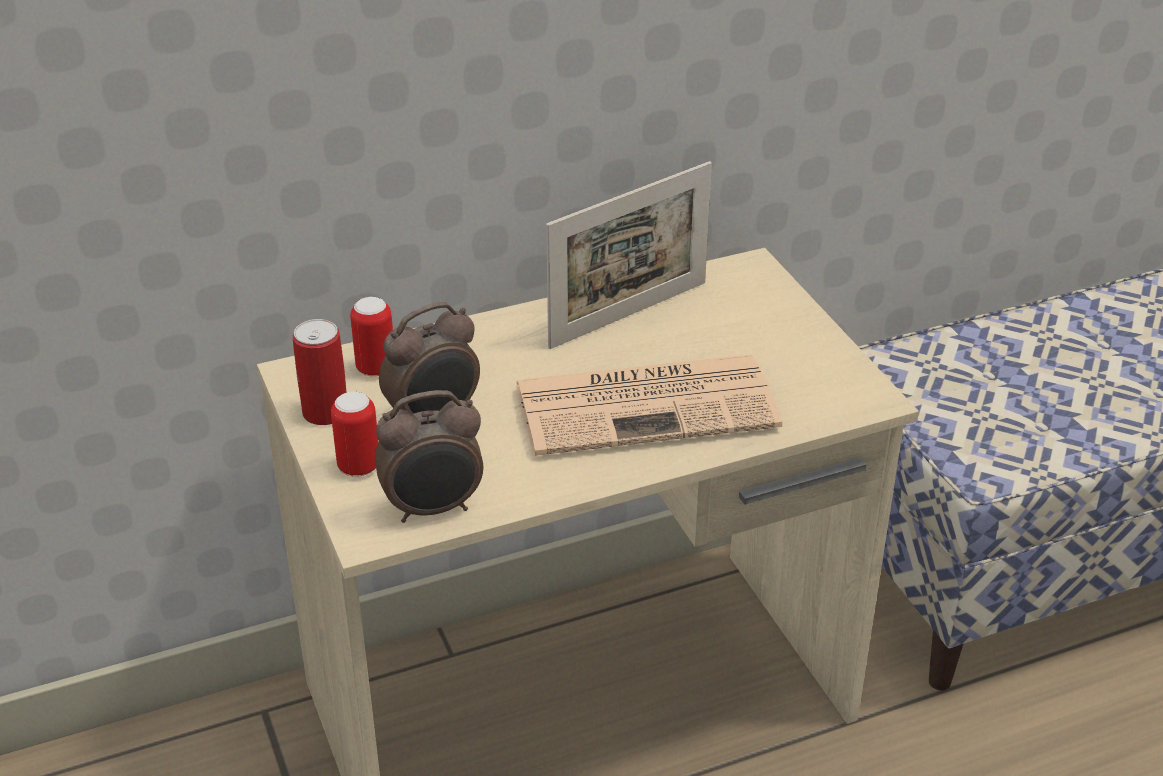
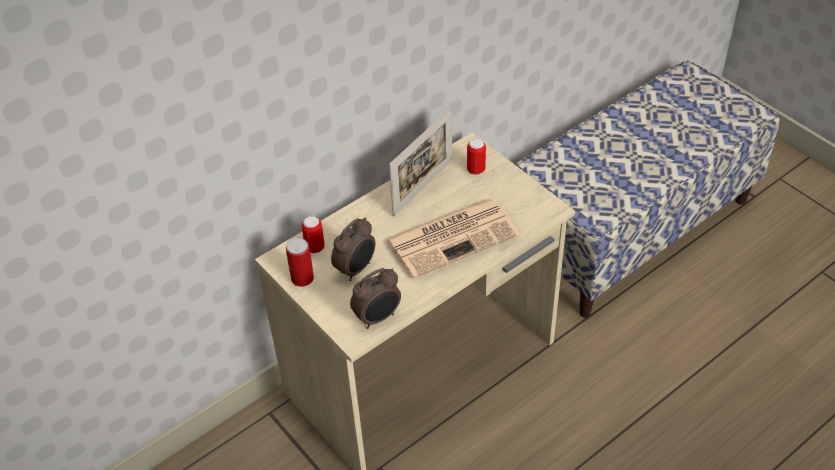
camera: 15 degrees left, 10 degrees up
(359, 466) = (333, 304): can -> can (476, 169)

